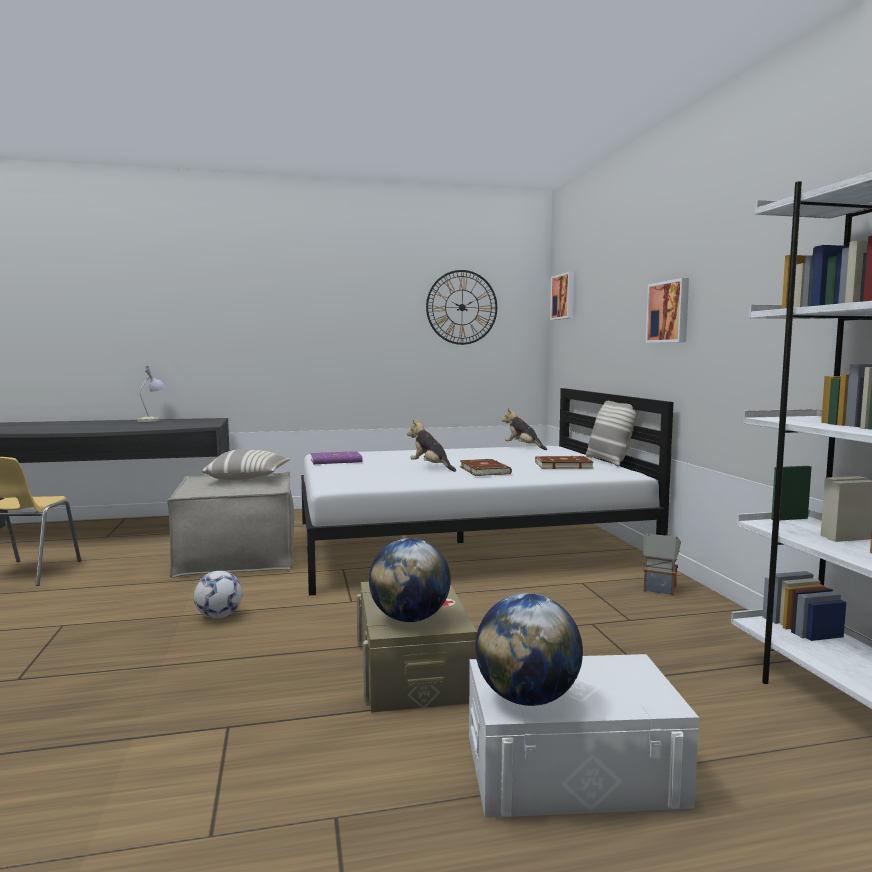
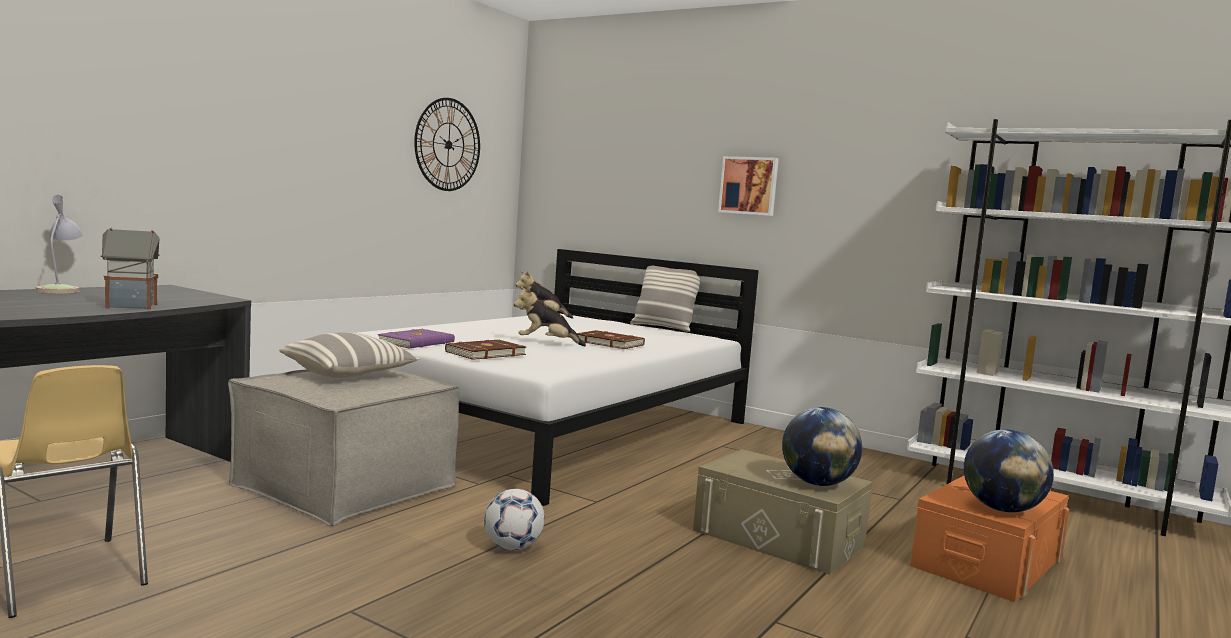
camera: 45 degrees left, 0 degrees up
(562, 465) = (652, 333): brown book -> brown book (484, 353)
(564, 296) = (556, 146): picture -> none
(572, 769) = (986, 562): white storage box -> orange storage box
(658, 588) = (775, 440): toy house -> toy house (130, 306)

